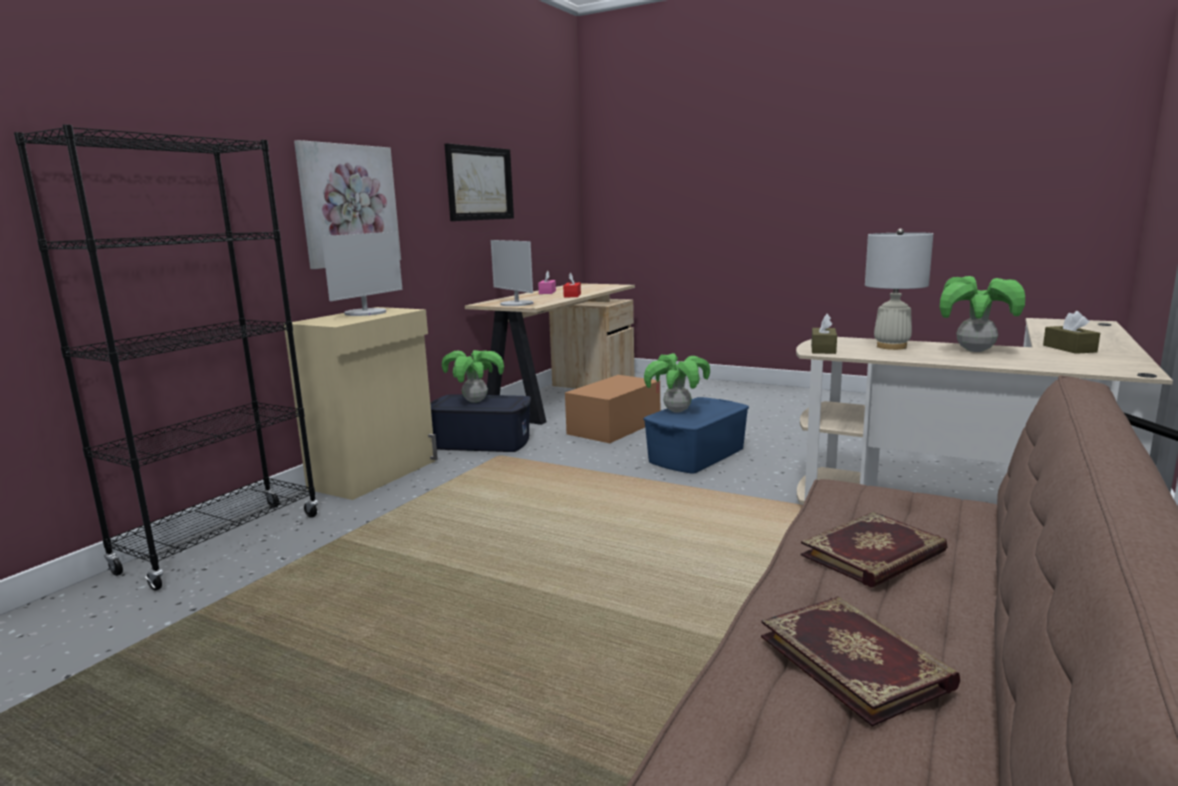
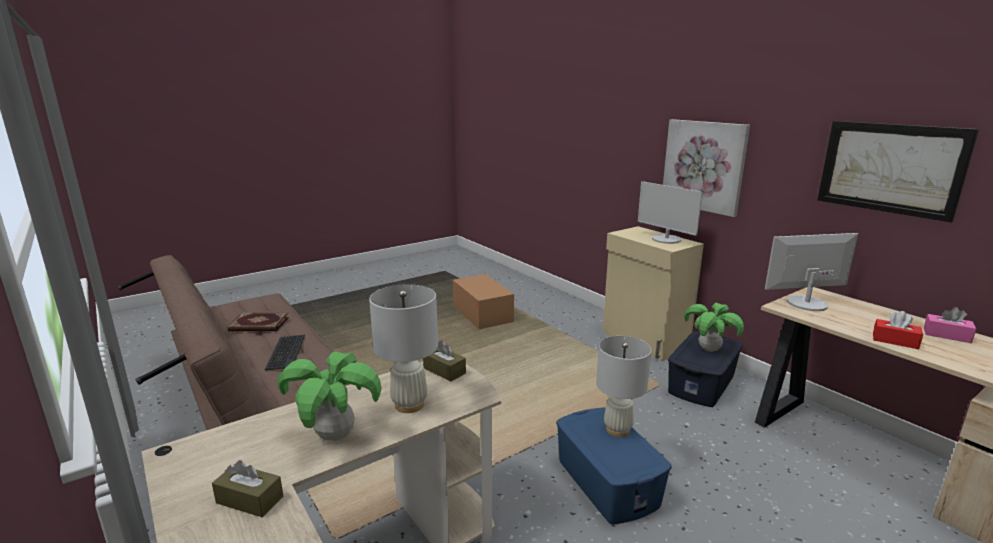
camera: 115 degrees right, 5 degrees up
(222, 543) = (567, 305): black bookcase -> none
(614, 427) = (732, 464): cardboard box -> cardboard box (482, 314)
(676, 411) = (617, 430): potted plant -> white table lamp
(875, 554) = (285, 352): book -> keyboard

